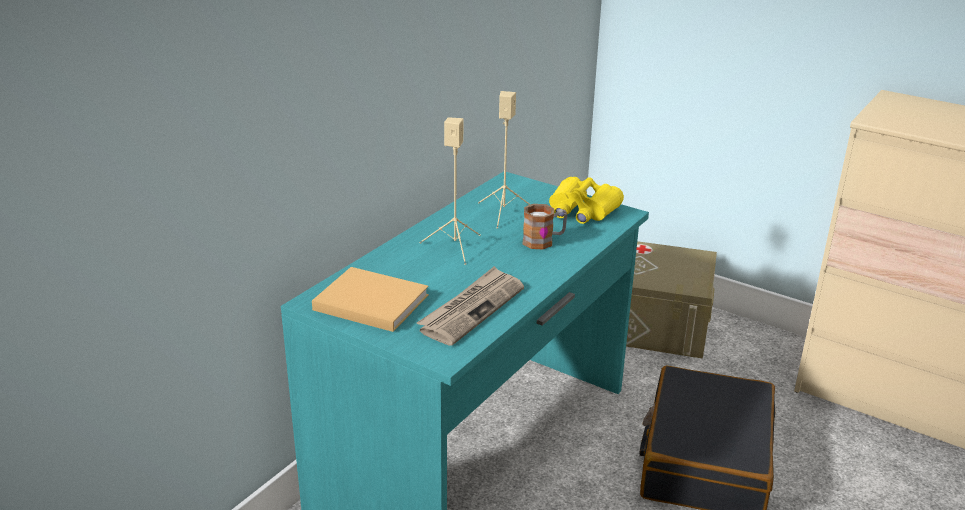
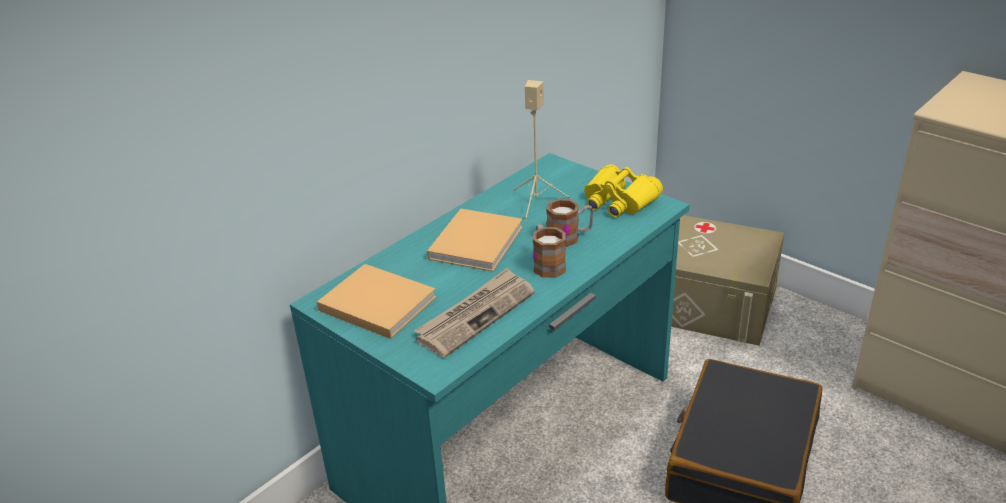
camera: 10 degrees right, 5 degrees up
(455, 246) = (477, 241): beige speaker -> beige book
(528, 264) = (546, 264): none -> mug

